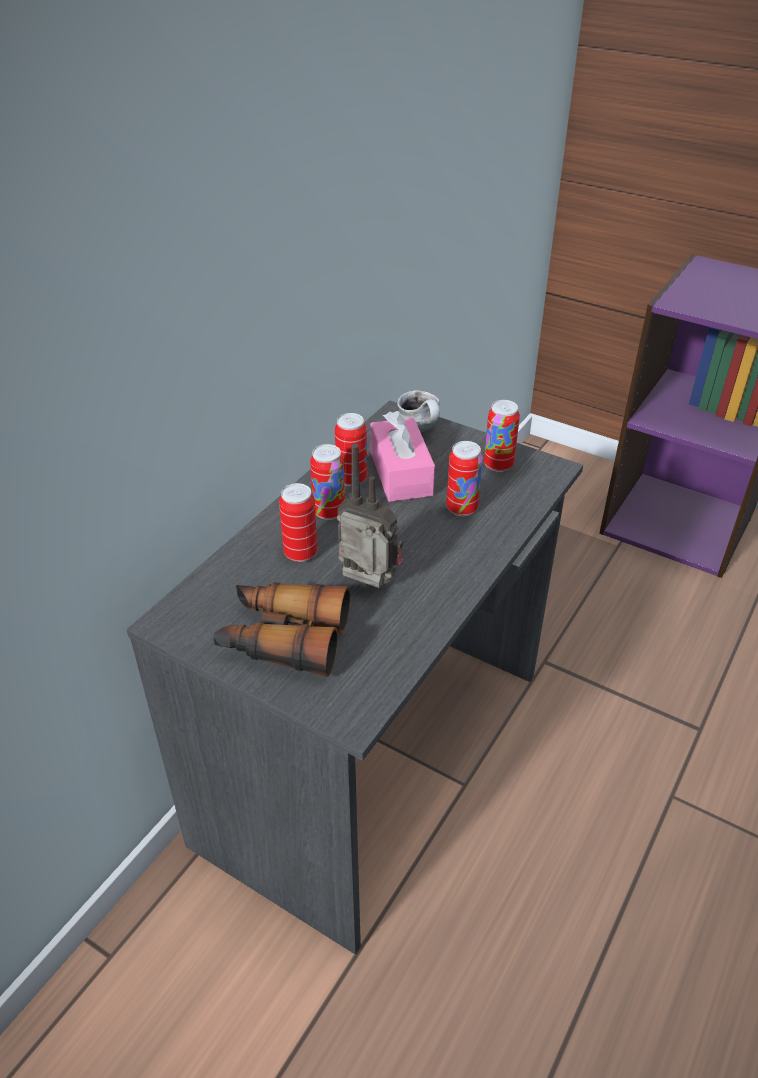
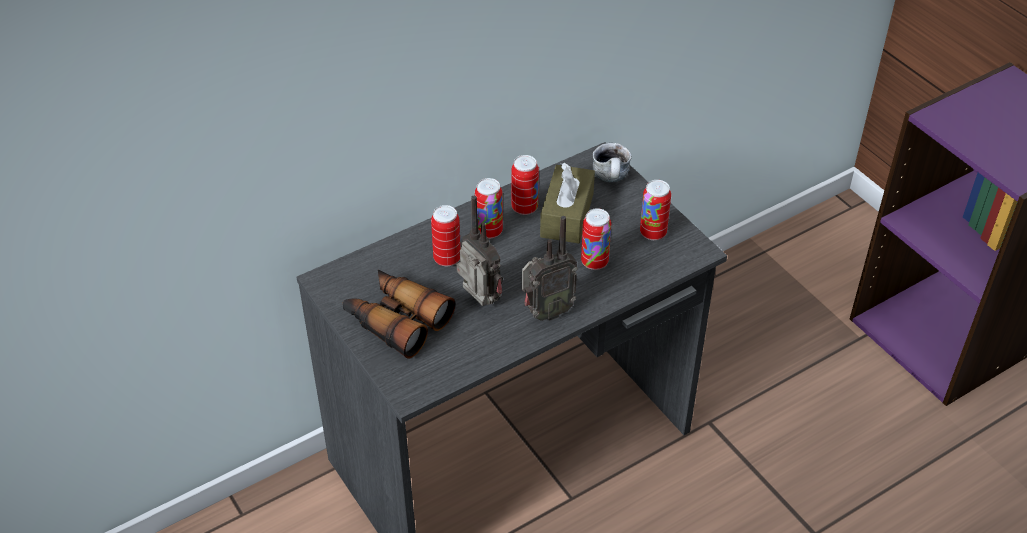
camera: 25 degrees right, 5 degrees up
(401, 473) = (567, 215): pink tissue box -> brown tissue box
(448, 573) = (546, 312): none -> radio

